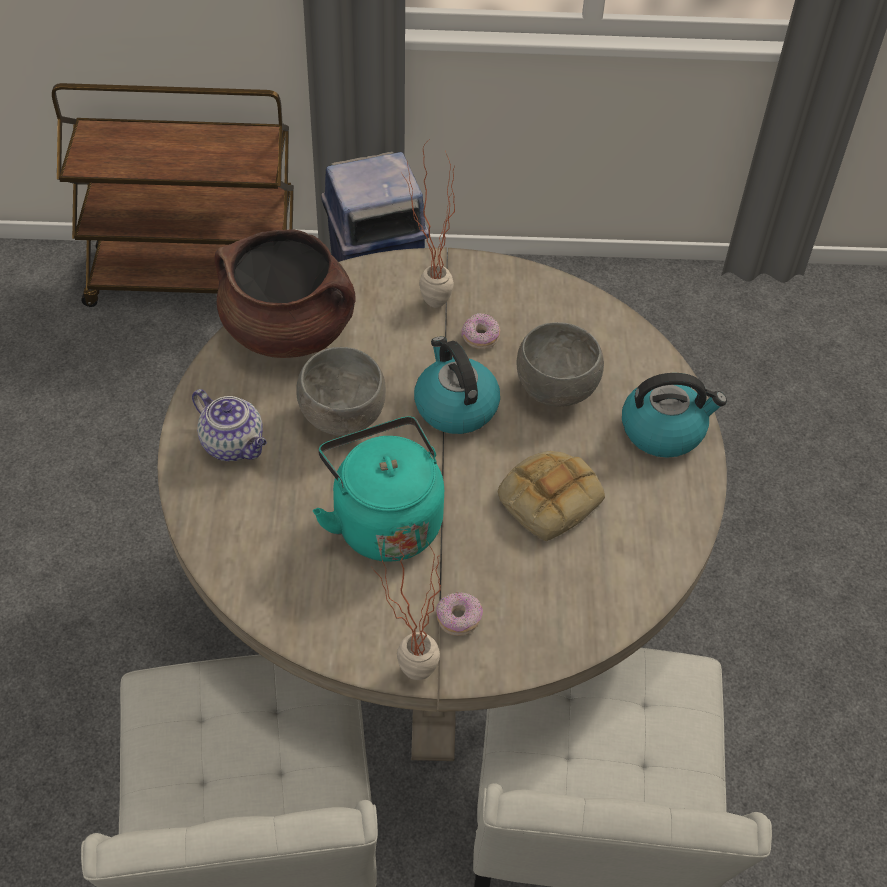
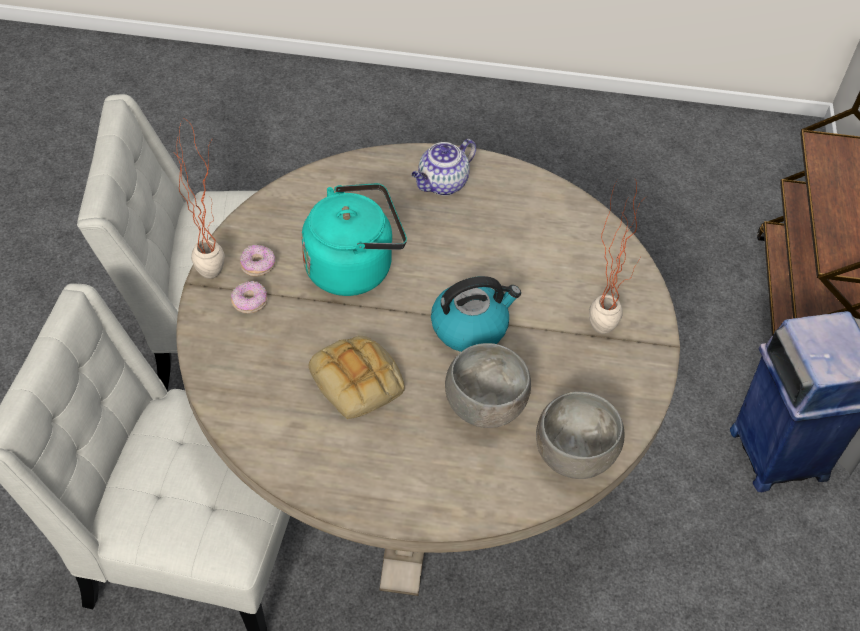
camera: 95 degrees right, 0 degrees up
(289, 330) = (566, 223): brown cooking pot -> none
(341, 417) = (464, 249): grey bowl -> grey bowl (573, 454)
(480, 337) = (554, 357): donut -> donut (258, 266)
(664, 430) = (425, 489): kettle -> none

